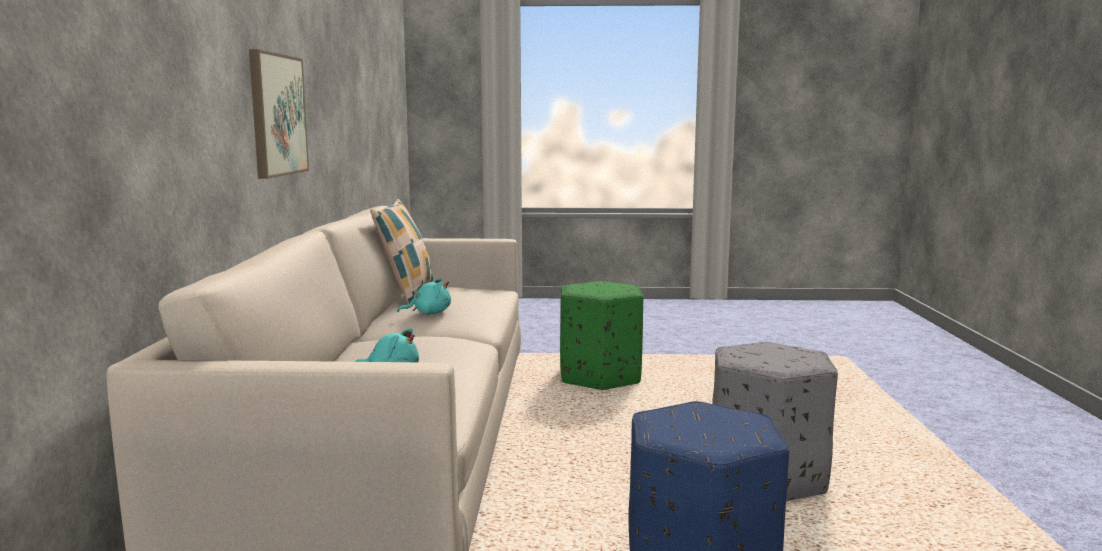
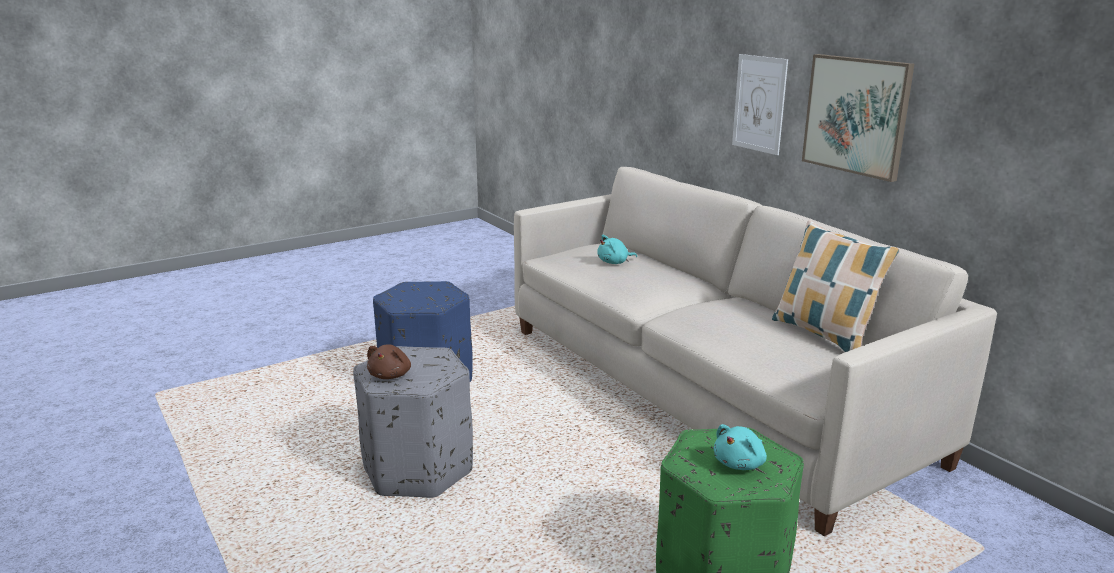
camera: 145 degrees right, 10 degrees up
(215, 121) = (759, 104): none -> picture
(429, 313) = (722, 309): turquoise plush toy -> turquoise plush toy (740, 463)
(798, 353) = (391, 375): none -> brown plush toy

